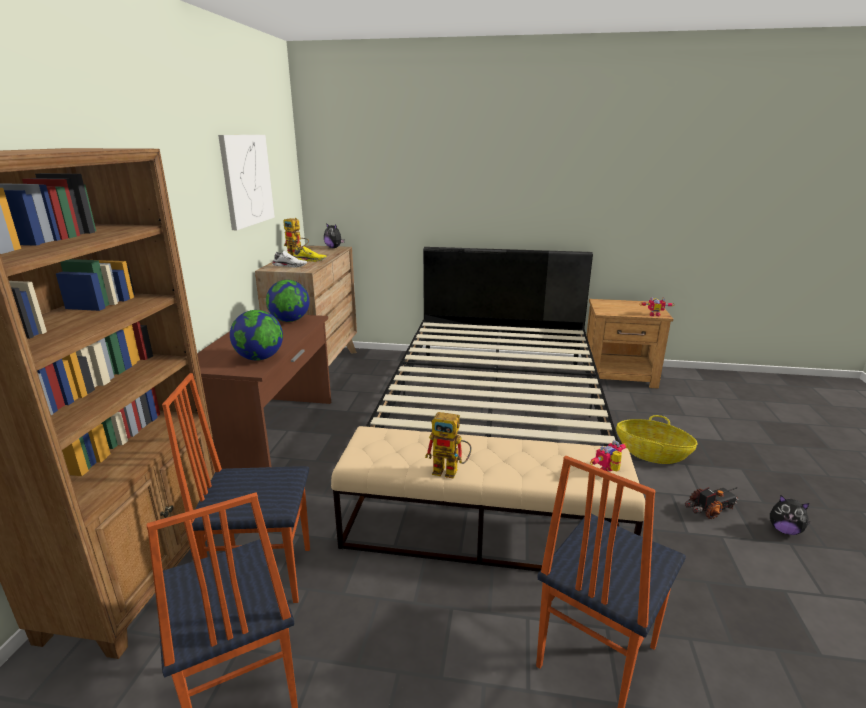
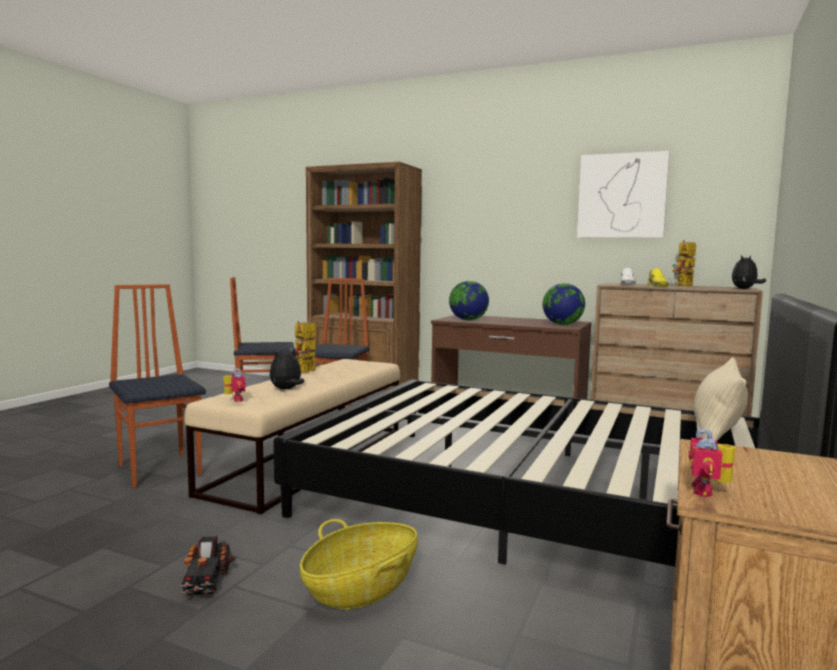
camera: 105 degrees right, 15 degrees down
(466, 329) = (716, 433): none -> beige pillow
(784, 530) = (101, 622): plush toy -> plush toy (286, 389)

